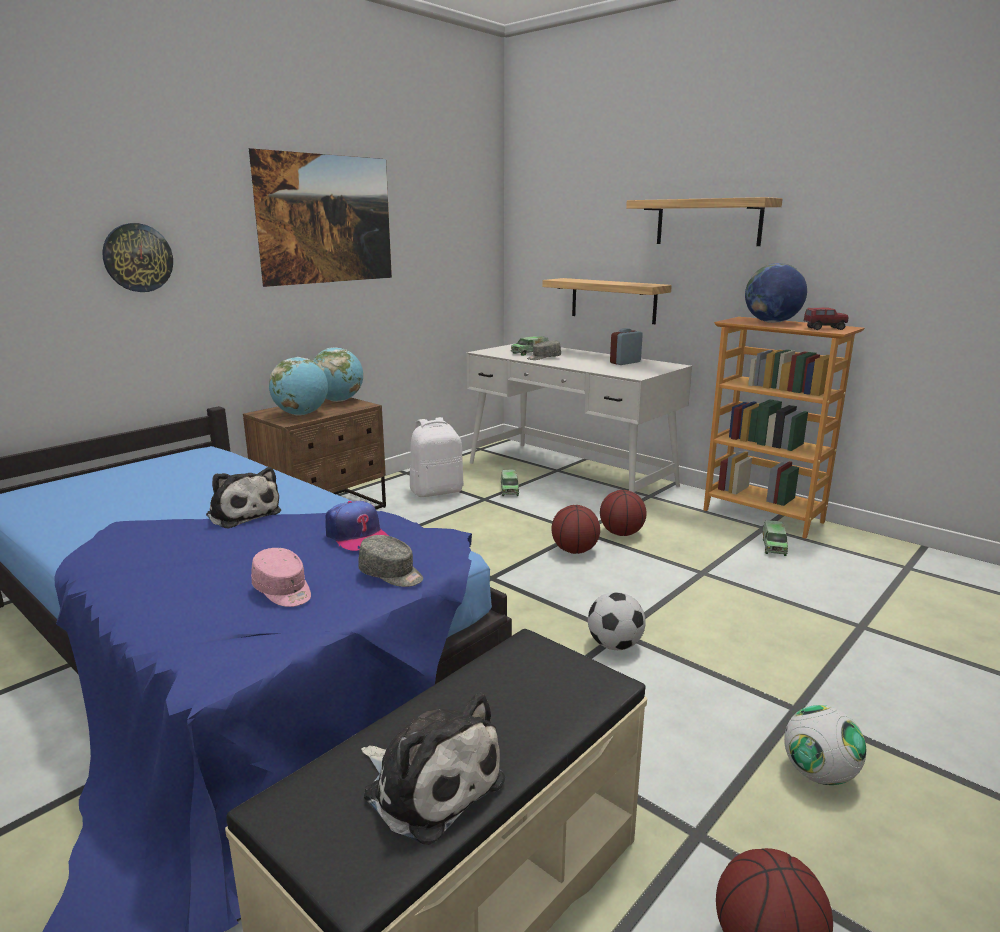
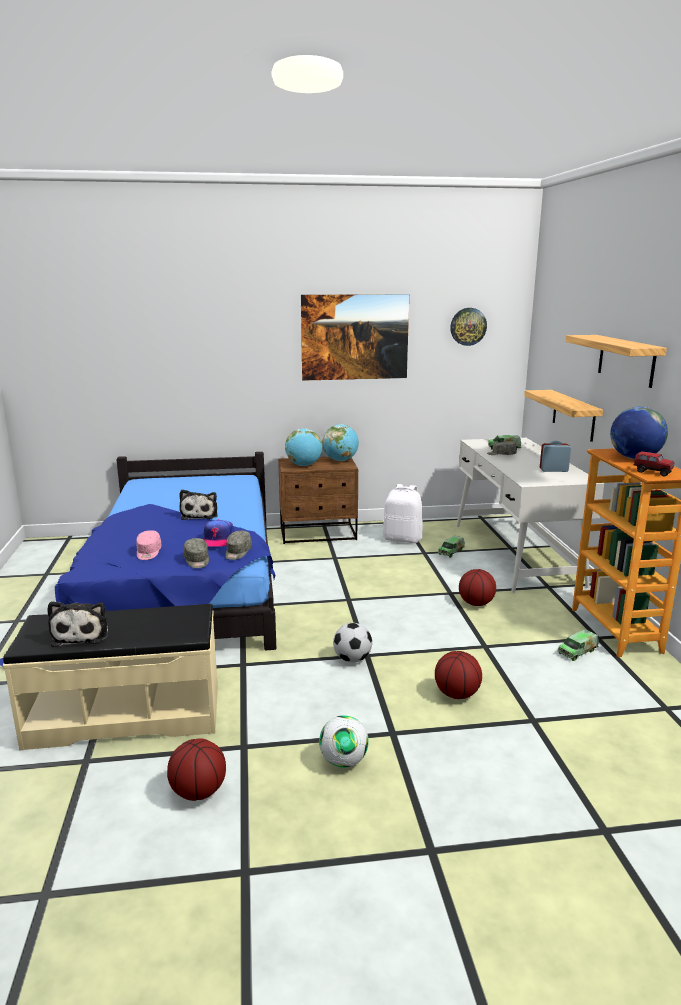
camera: 40 degrees right, 0 degrees up
(137, 258) = (224, 361): wall clock -> wall clock (468, 326)
(426, 543) = (237, 552): none -> grey cap
(574, 551) = (424, 603): basketball -> basketball (456, 694)

